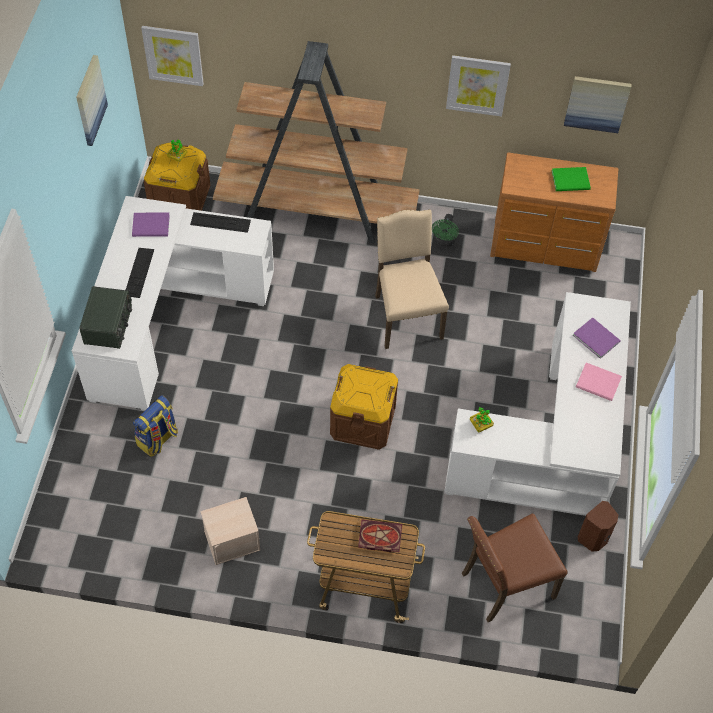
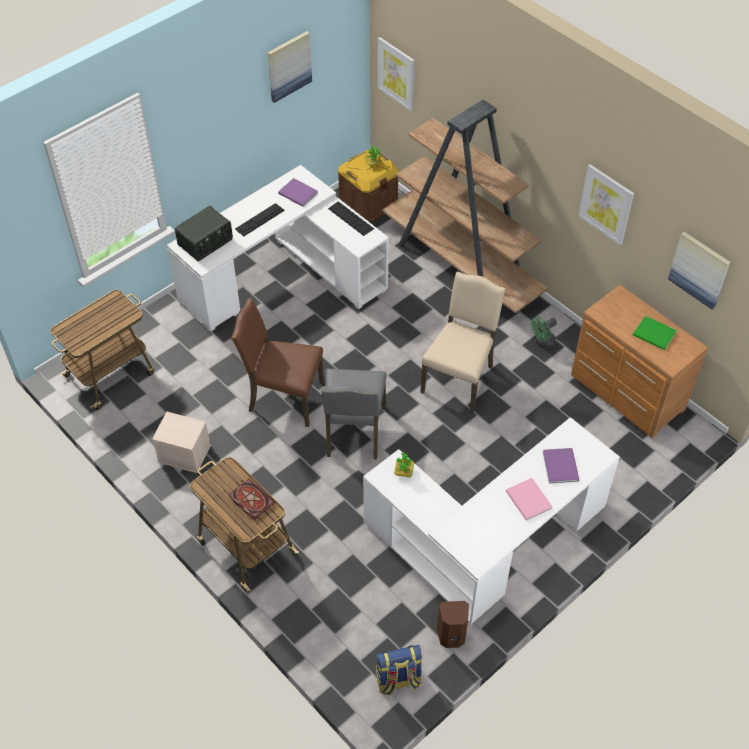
camera: 40 degrees right, 5 degrees down
(88, 513) = (111, 373): none -> cart
(158, 439) = (200, 355): backpack -> backpack (398, 680)
(363, 421) = (354, 433): brown storage box -> grey chair
(505, 584) = (348, 620): brown chair -> brown chair (284, 397)

